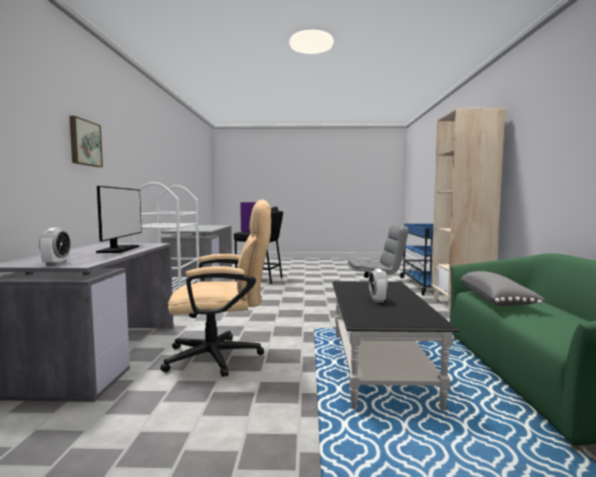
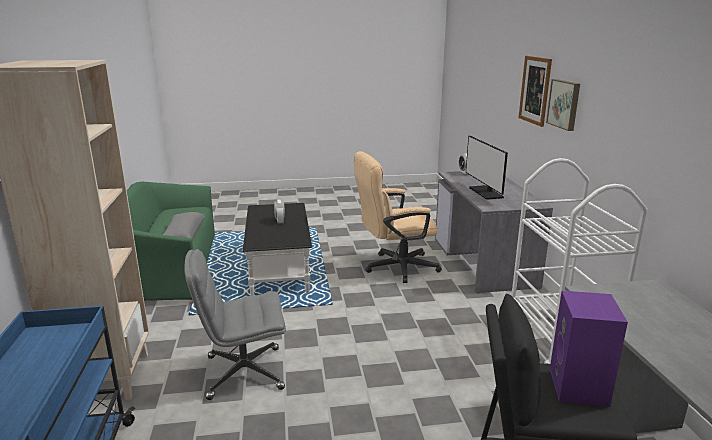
camera: 170 degrees right, 15 degrees up
(38, 123) = (535, 90): none -> picture

